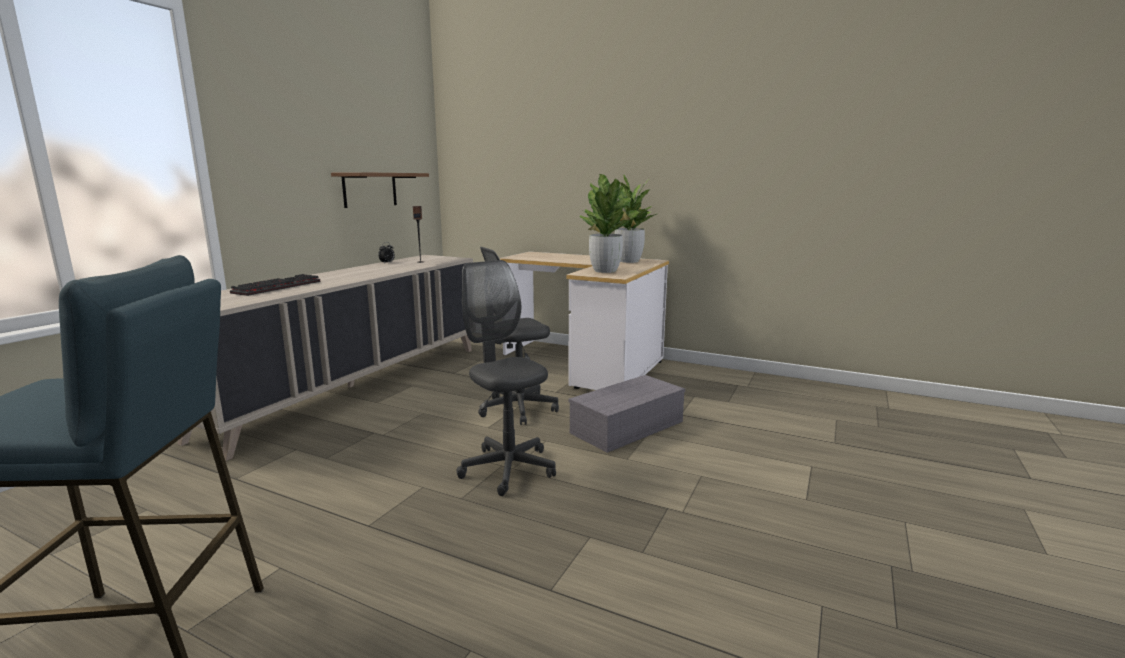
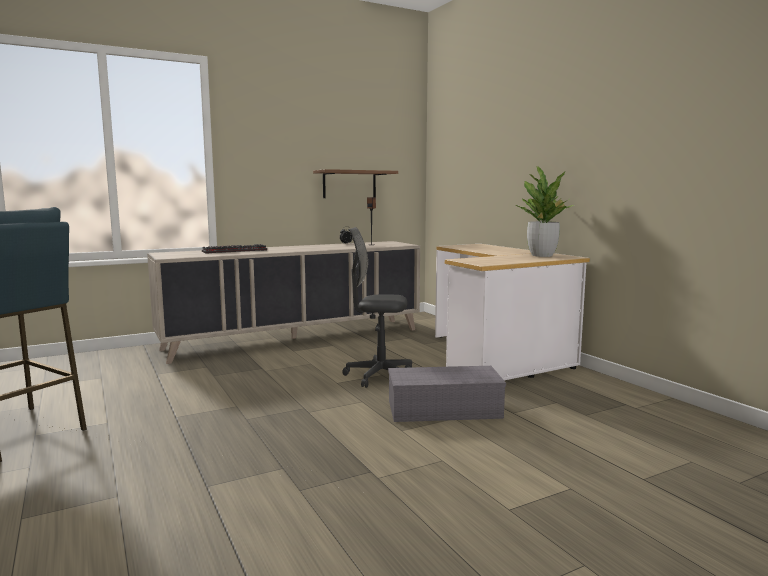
camera: 35 degrees right, 5 degrees down
(508, 469) = (304, 411): grey office chair -> none
(605, 271) = (488, 260): potted plant -> none

